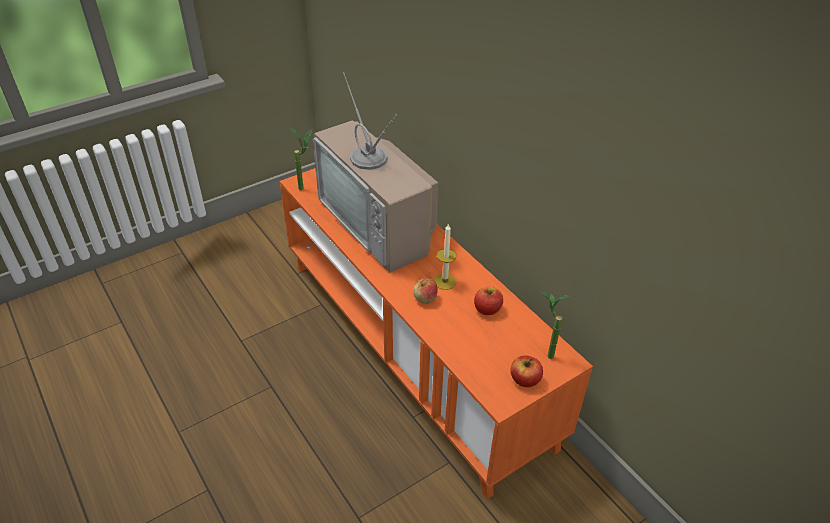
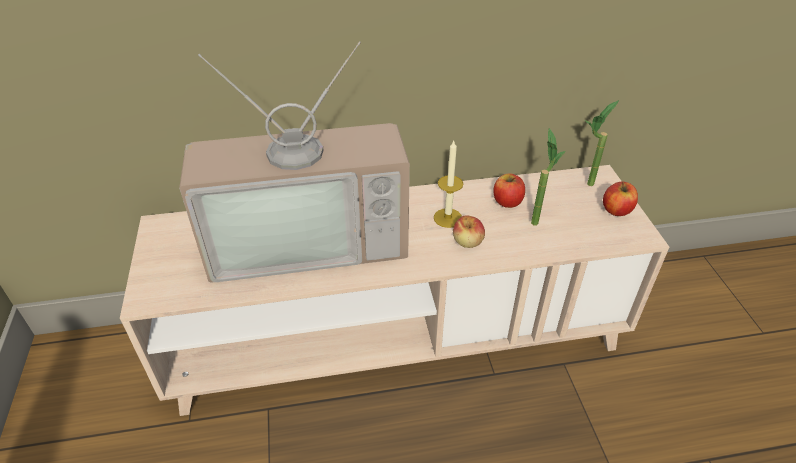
camera: 65 degrees left, 0 degrees up
(306, 188) = (169, 290): potted plant -> potted plant (536, 218)
(413, 348) = (398, 338): orange tv stand -> beige tv stand

